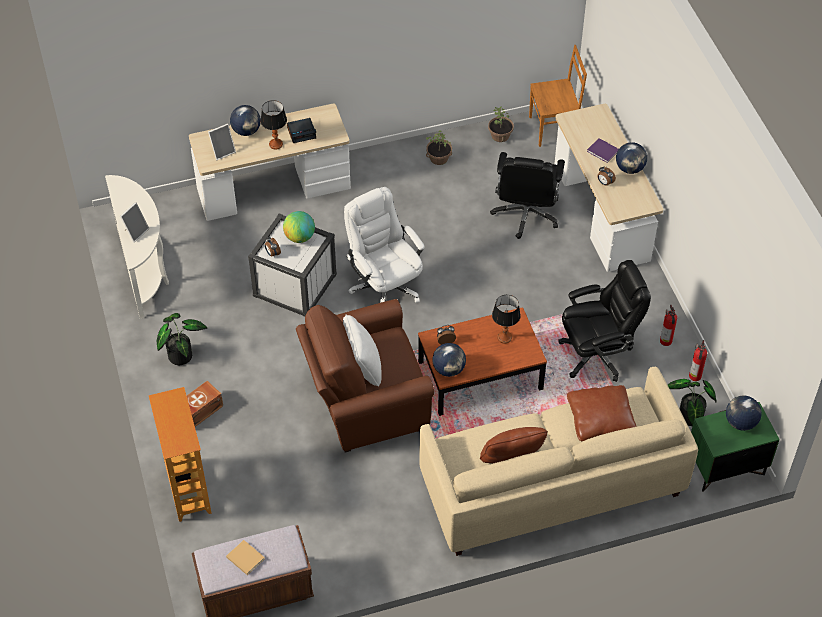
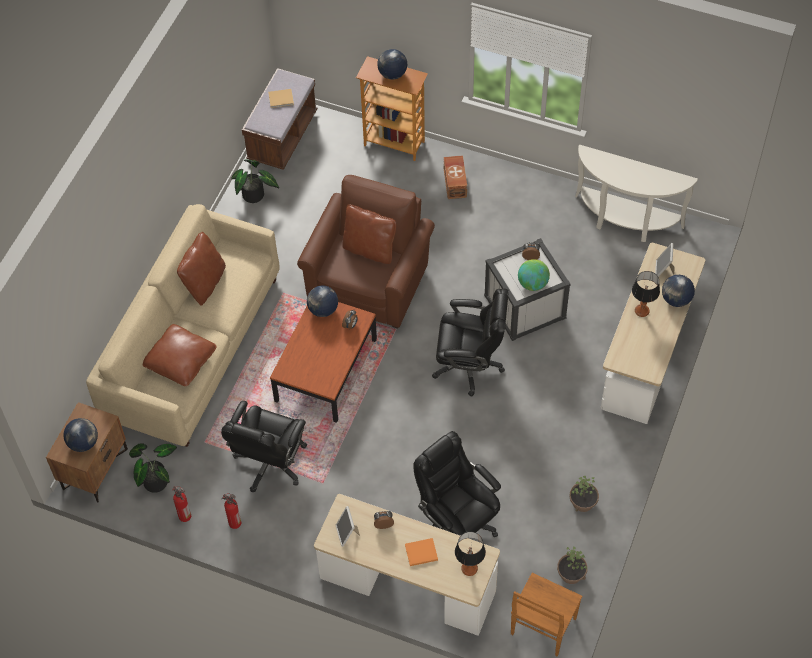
camera: 130 degrees right, 5 degrees up
(135, 232) = (615, 166): picture frame -> picture frame (347, 534)
(181, 353) = (519, 200): potted plant -> potted plant (255, 196)
(302, 132) = (641, 337): alarm clock -> none
(363, 367) = (369, 249): white pillow -> brown pillow
(385, 286) = (469, 365): white office chair -> black office chair
(504, 337) = (317, 365): table lamp -> table lamp (469, 568)
(603, 151) = (420, 553): purple book -> orange book
(630, 168) = (382, 558): globe -> globe (392, 74)
(725, 467) = (94, 468): green nightstand -> brown nightstand

